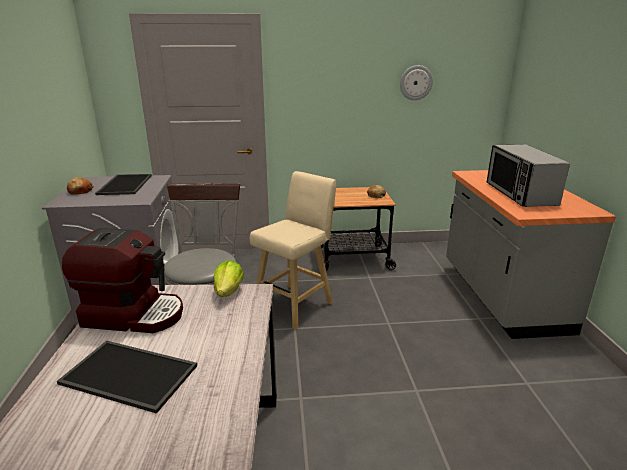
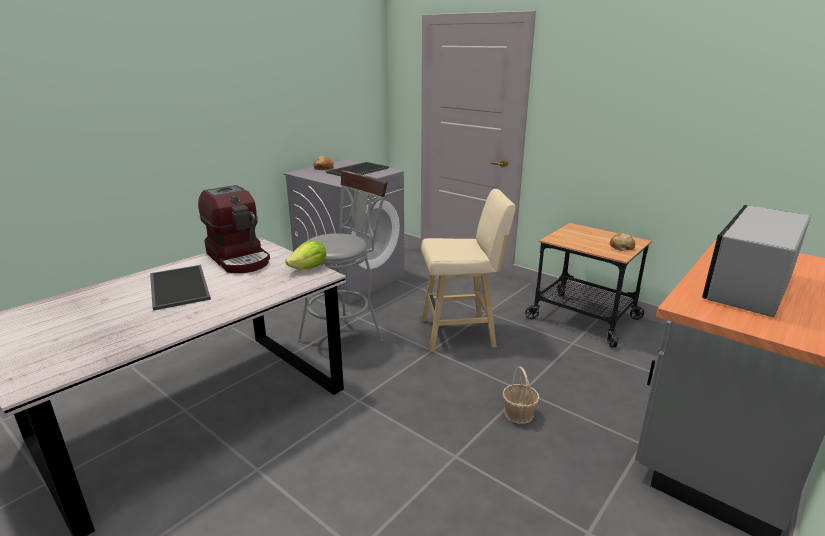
camera: 45 degrees right, 0 degrees up
(407, 339) = (518, 414): none -> basket
(416, 82) = (726, 103): wall clock -> none

